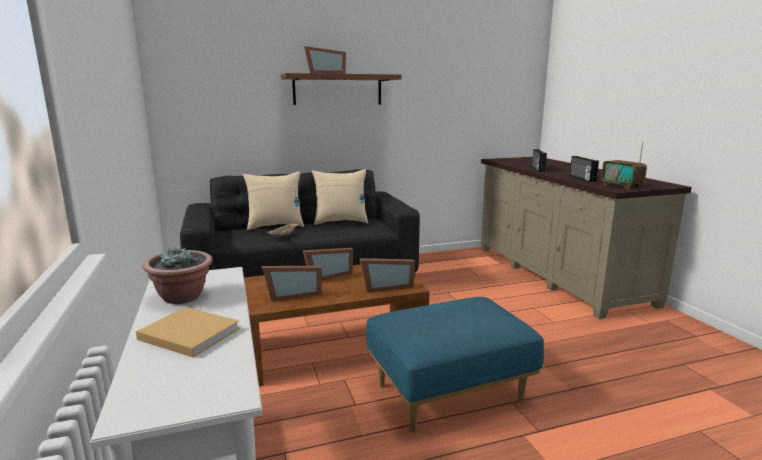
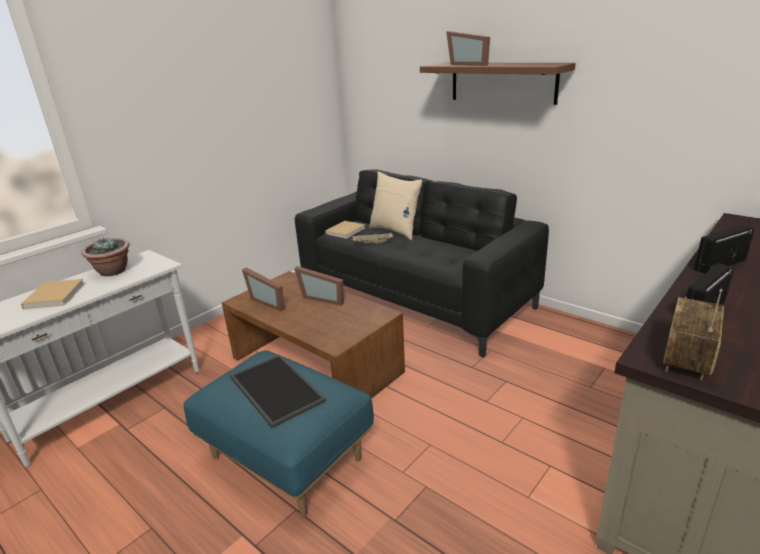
camera: 60 degrees right, 10 degrees up
(234, 236) = (346, 230): none -> beige book
(340, 222) = (450, 247): beige pillow -> none
(385, 287) = (323, 332): picture frame -> none
(452, 317) = (274, 389): none -> tray

